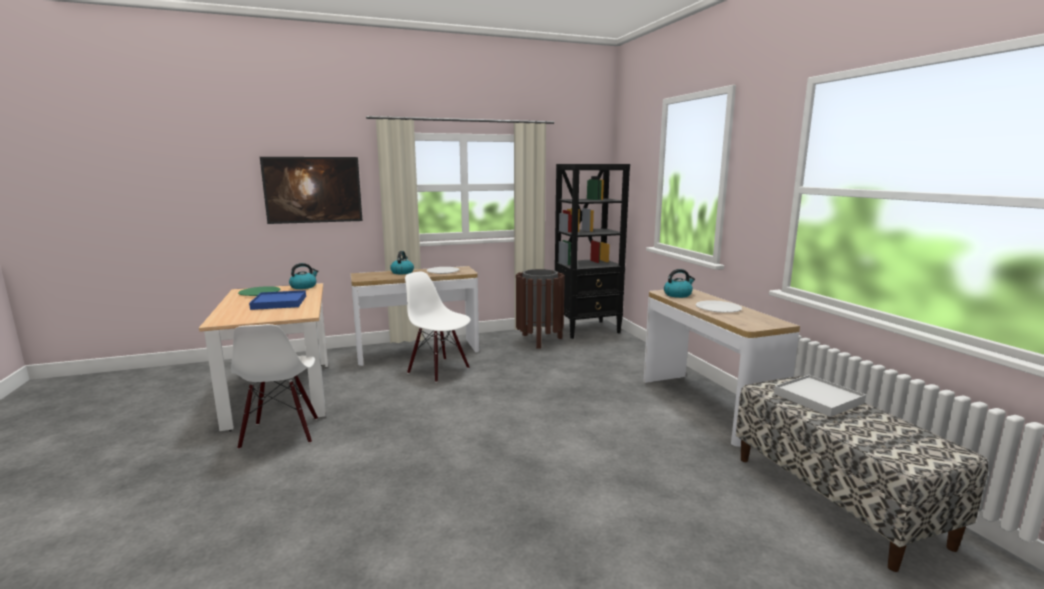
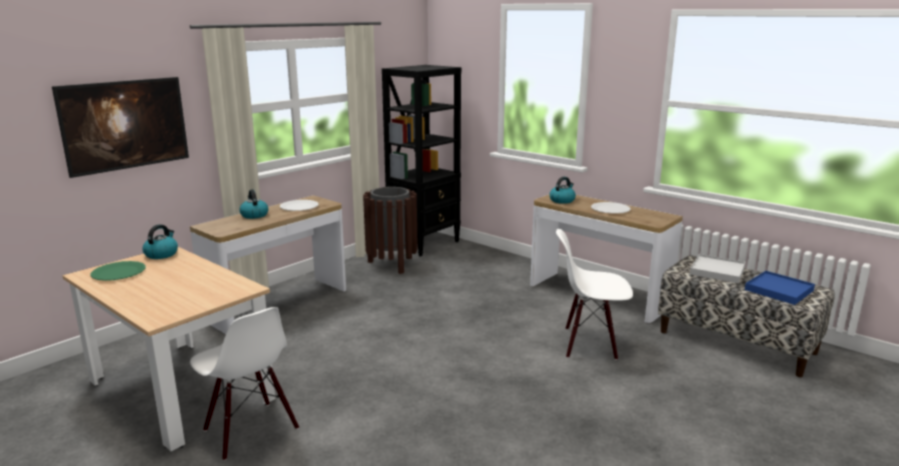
camera: 30 degrees left, 5 degrees up
(279, 302) = (179, 280): blue tray -> blue tray (778, 290)
(439, 370) = (330, 319): white chair -> white chair (589, 344)

